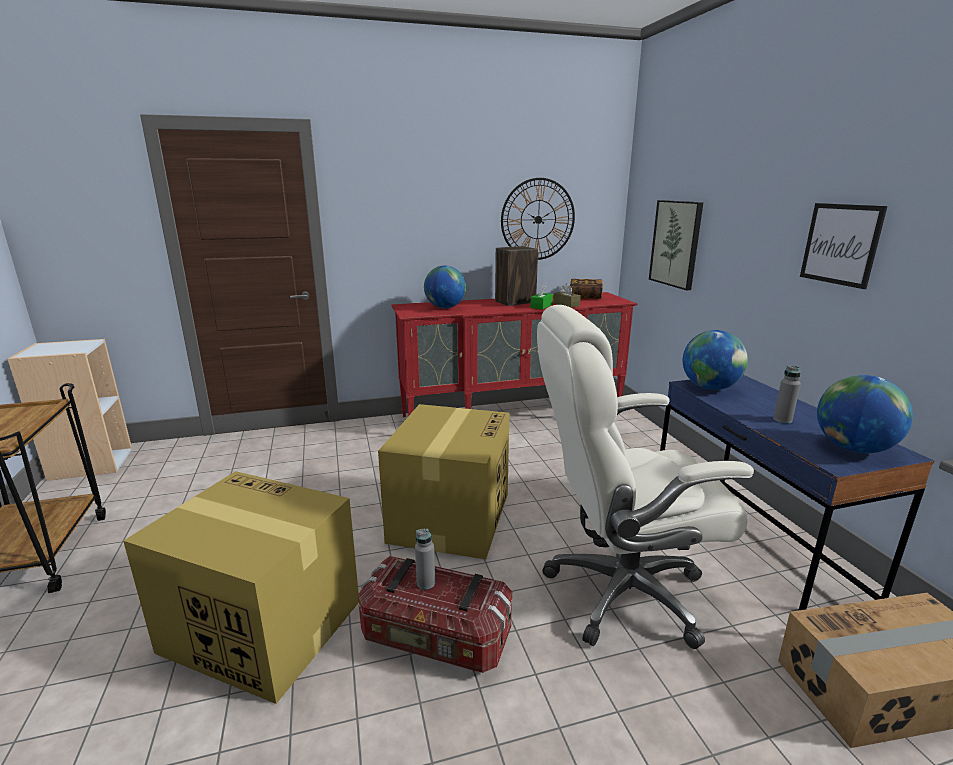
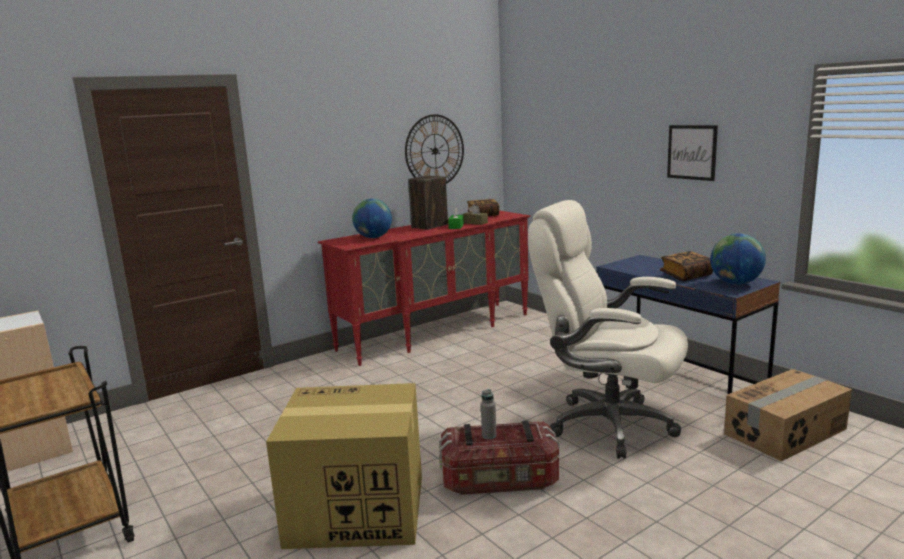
camera: 20 degrees left, 5 degrees down
(450, 516) = (446, 411): cardboard box -> none
(621, 593) = (608, 425): white office chair -> white office chair turned 60 degrees clockwise
(676, 243) = (558, 162): picture -> none
(709, 388) = (626, 266): globe -> none
(782, 420) = (686, 276): grey bottle -> book

